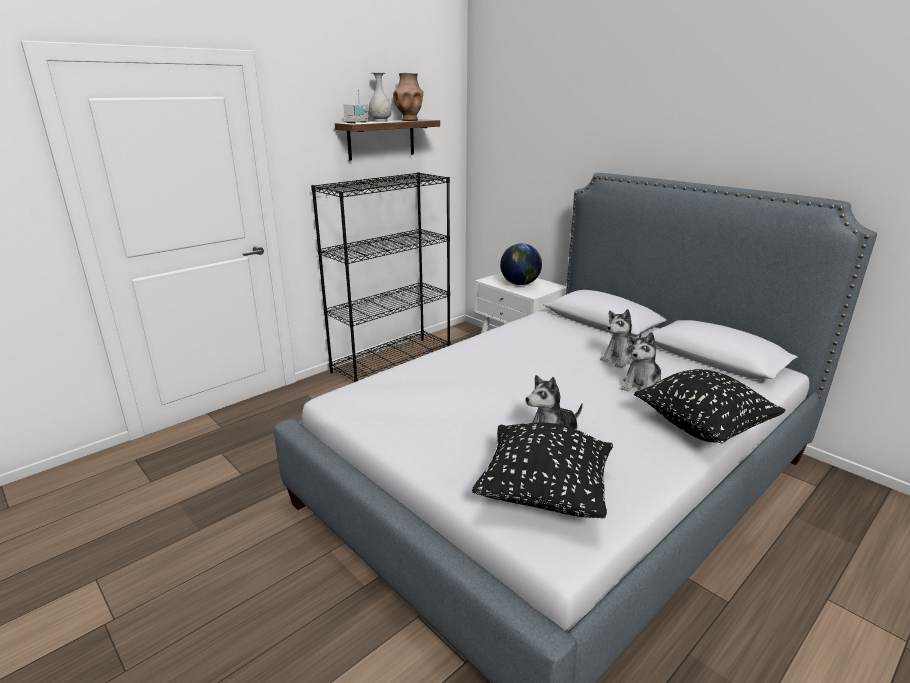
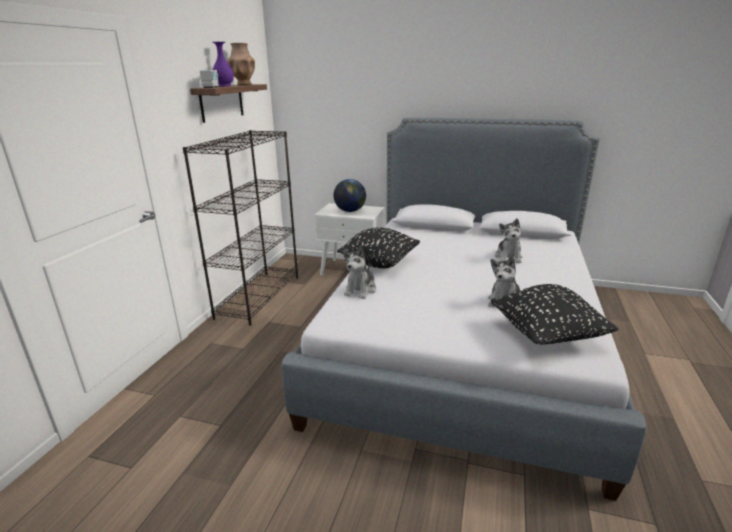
camera: 30 degrees left, 0 degrees up
(381, 121) = (224, 86): white vase -> purple vase
(622, 359) = (477, 244): plush toy -> plush toy (360, 290)
(702, 427) = (568, 271): black pillow -> black pillow (379, 262)

